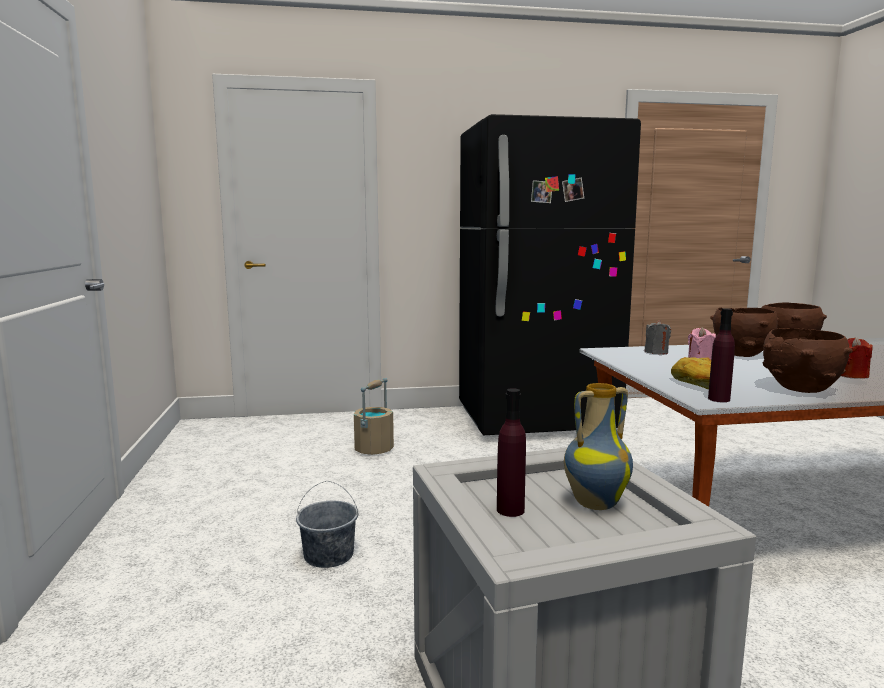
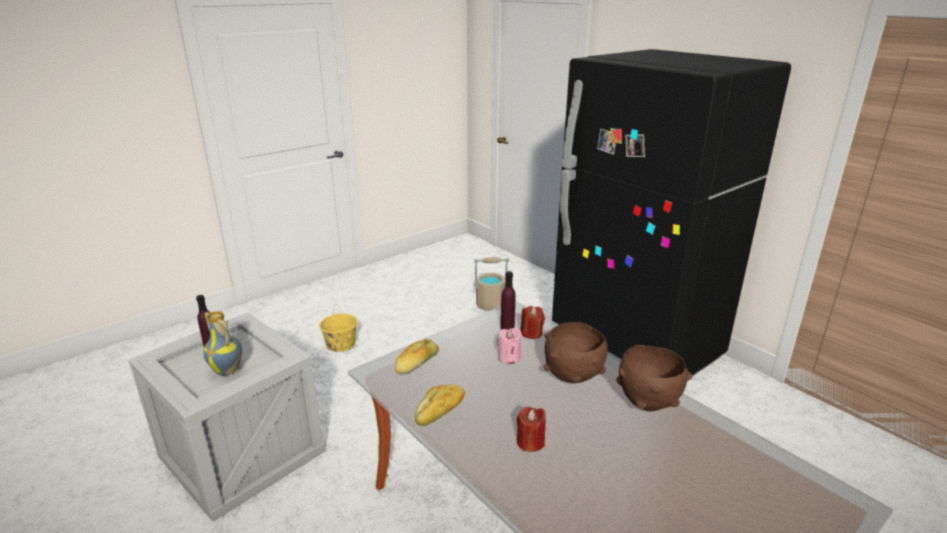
camera: 60 degrees right, 15 degrees up
(328, 555) = (340, 344): grey bucket -> yellow bucket
(656, 352) = (531, 333): grey candle -> red candle
(719, 399) = (379, 375): purple bottle -> purple bottle (507, 328)
(800, 389) = (441, 411): brown bowl -> bread

